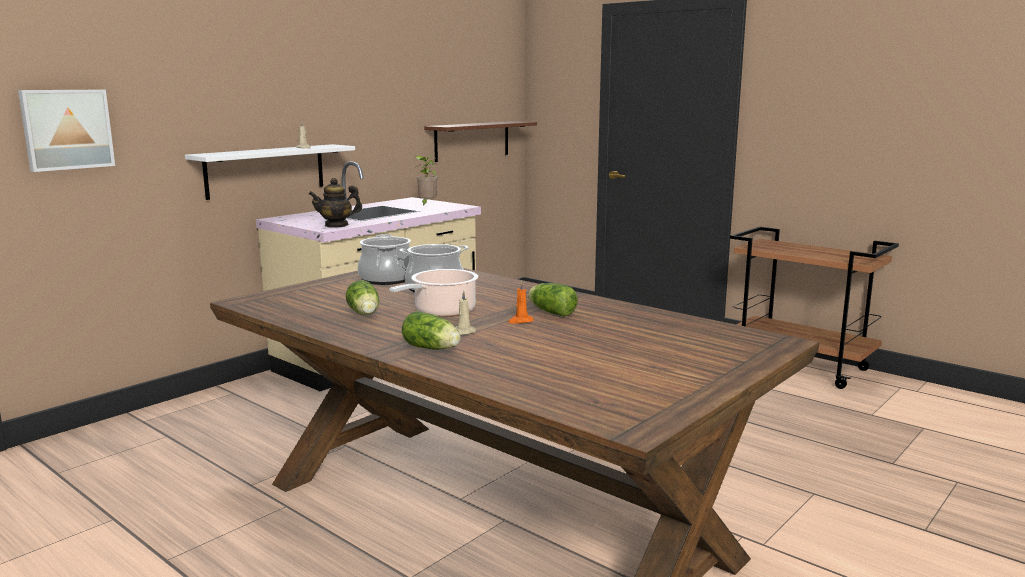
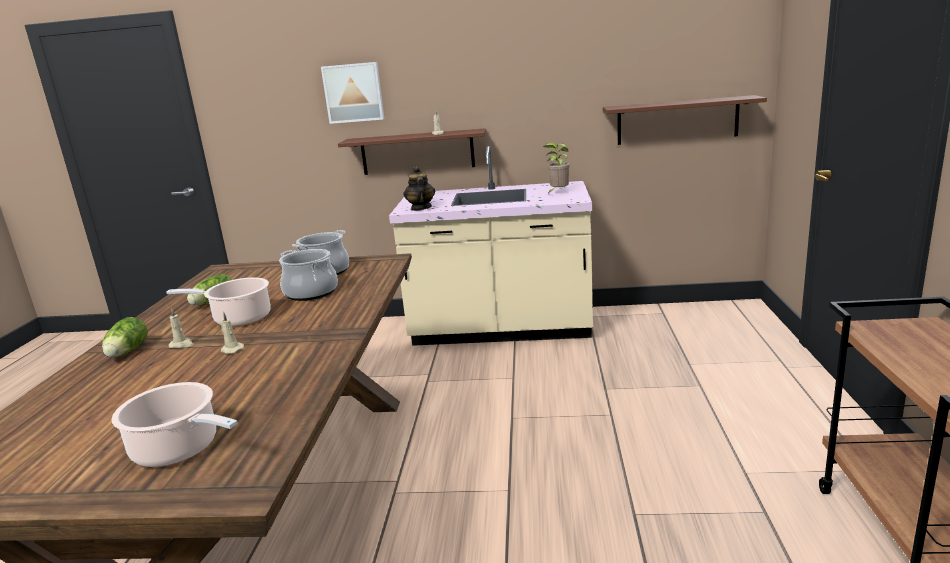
camera: 55 degrees right, 5 degrees up
(66, 129) = (262, 122): picture -> picture (353, 92)
(265, 171) = (417, 152): white shelf -> brown shelf
(336, 225) = (420, 208): teapot -> teapot turned 45 degrees clockwise
(520, 321) = (231, 349): orange candle -> beige candle
(550, 312) = (274, 348): lettuce -> none
(695, 349) = (179, 449): none -> cooking pot

